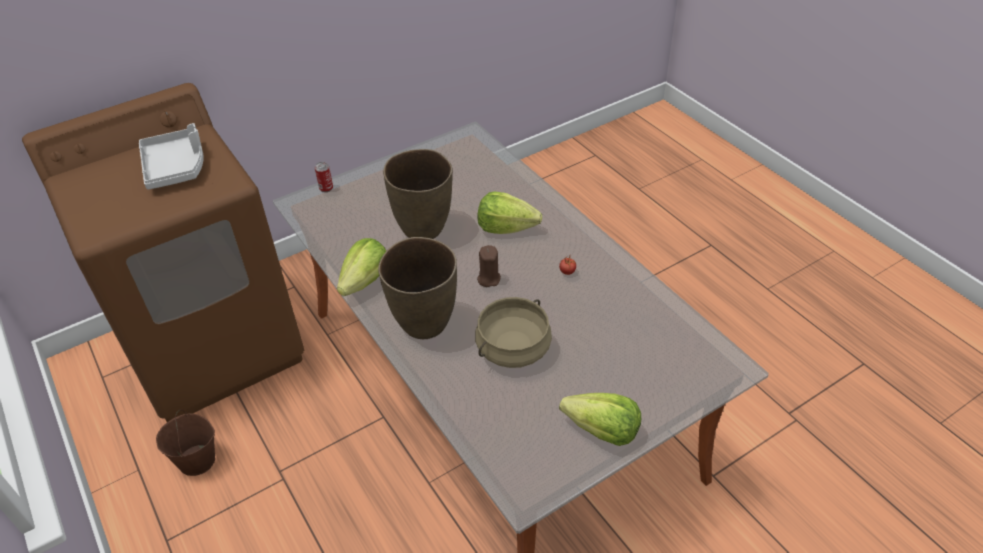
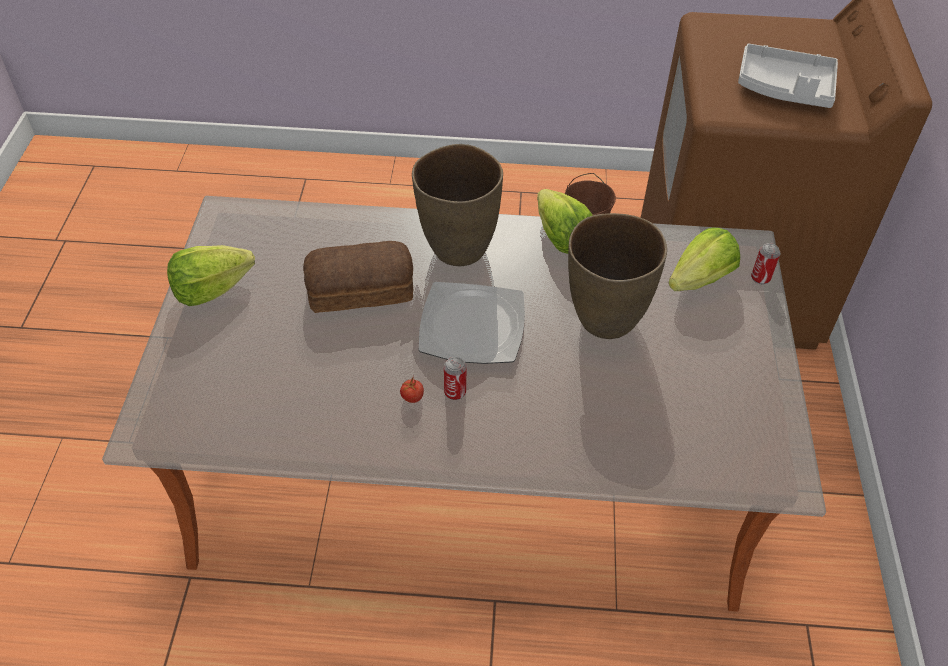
camera: 125 degrees right, 5 degrees up
(488, 279) = (471, 327): brown candle -> plate
(506, 227) = (540, 392): lettuce -> lettuce (700, 279)
(513, 348) = (362, 290): beige cooking pot -> bread
(544, 258) = (455, 392): none -> can

